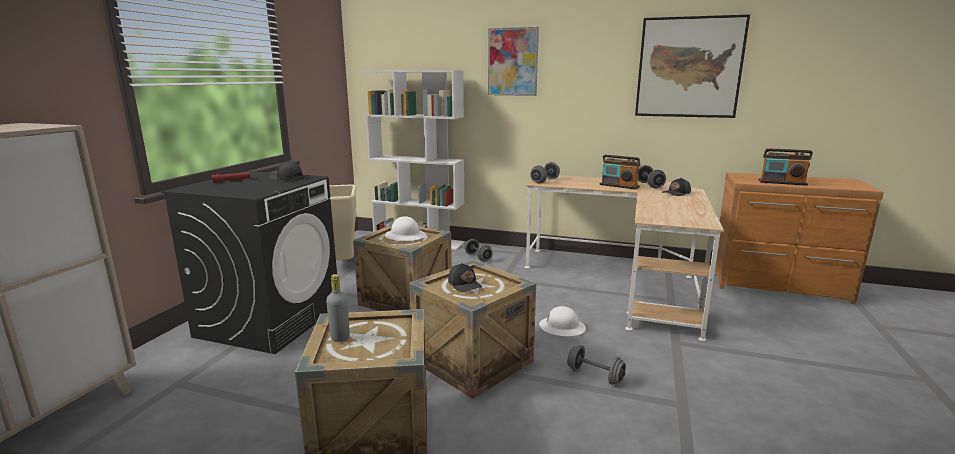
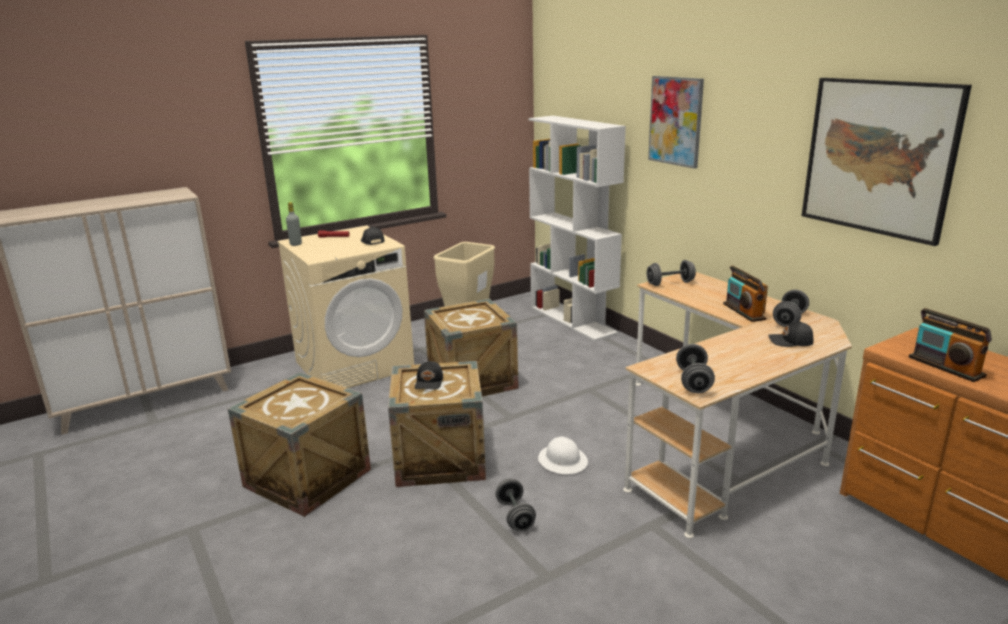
camera: 40 degrees right, 5 degrees up
(270, 320) = (355, 365): black washing machine -> beige washing machine
(340, 337) = (285, 395): grey bottle -> grey bottle (296, 244)
(405, 236) = (472, 317): white hard hat -> none
(478, 257) = (604, 356): grey dumbbell -> grey dumbbell (693, 381)

